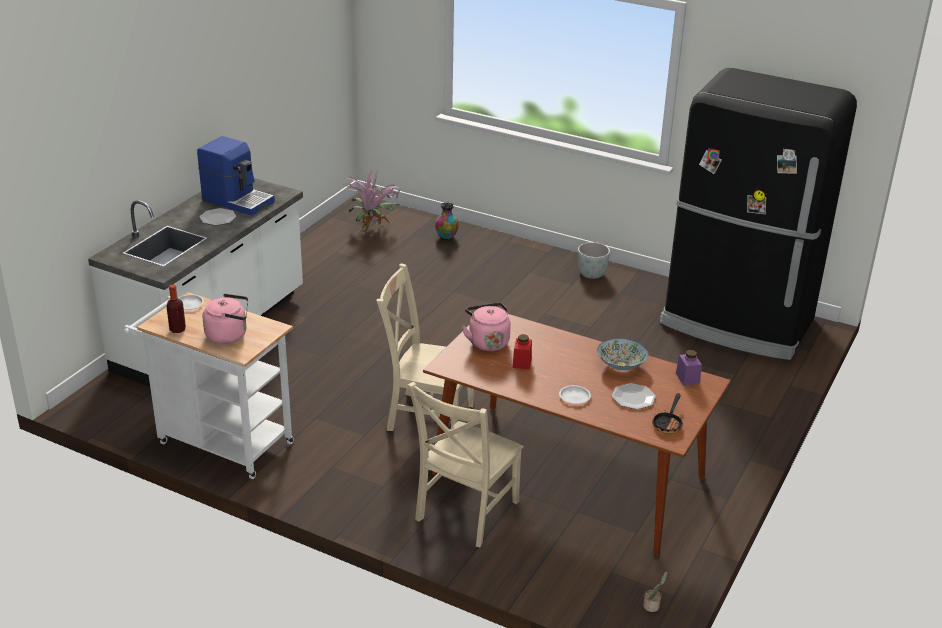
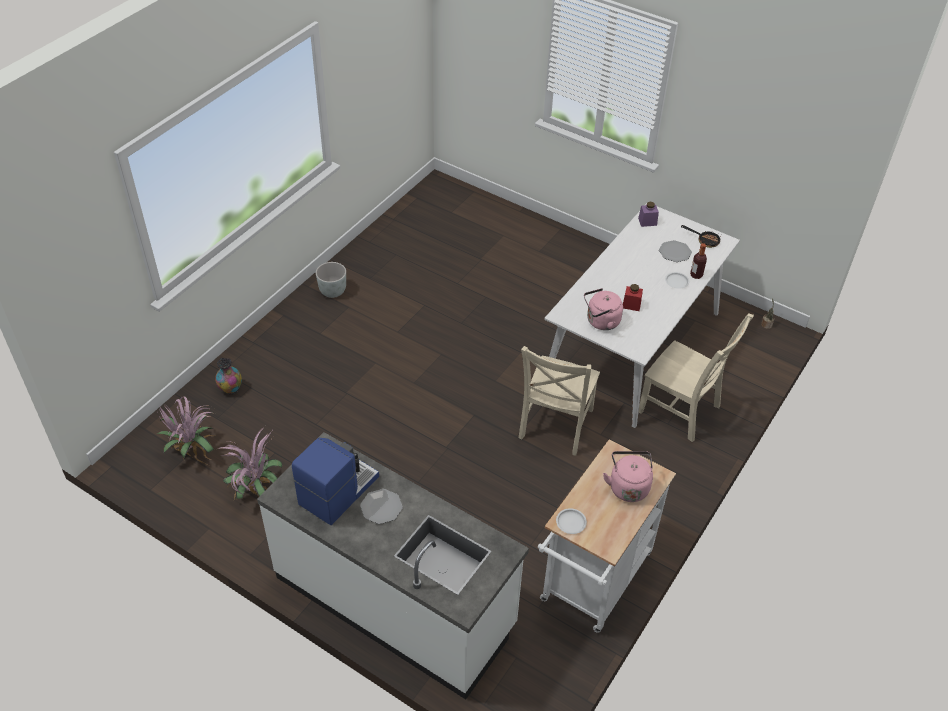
camera: 85 degrees left, 15 degrees up
(177, 329) = (619, 528): bottle -> bottle (696, 275)
(331, 259) = (255, 491): none -> potted plant
(569, 475) = (632, 346): brown dining table -> white dining table
(621, 365) = (631, 251): bowl -> none
(737, 323) = (429, 219): black fridge -> none

